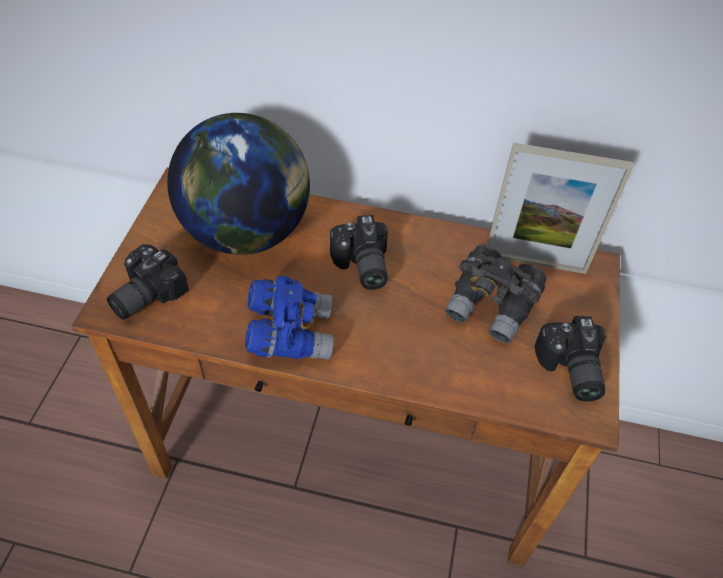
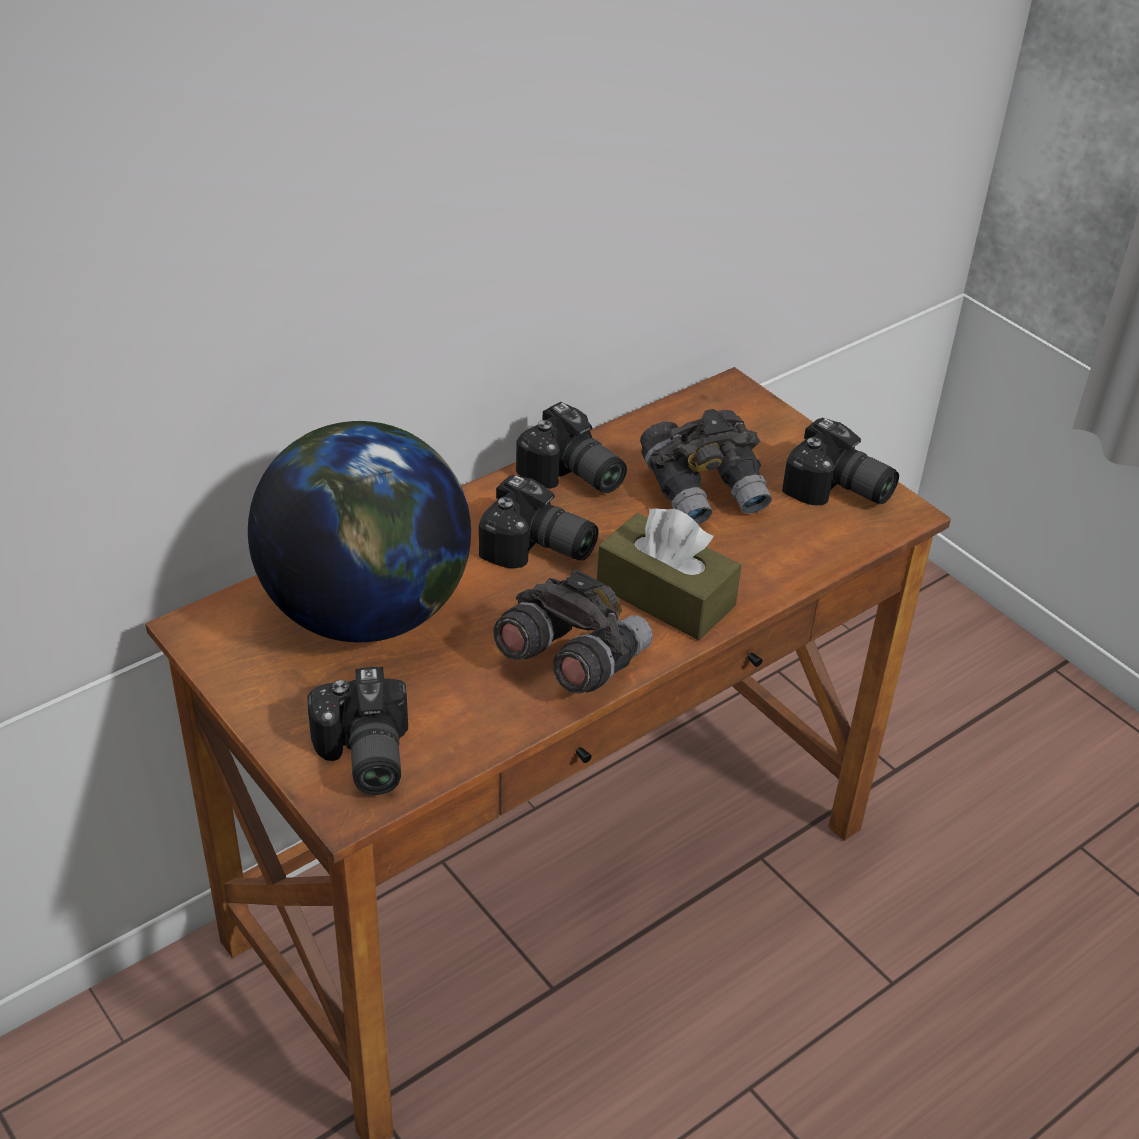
camera: 50 degrees left, 10 degrees down
(289, 333) = (571, 660): blue binoculars -> grey binoculars
(383, 342) = (665, 595): none -> brown tissue box
(434, 244) = (571, 477): none -> camera
(535, 262) = (680, 425): picture frame -> none

